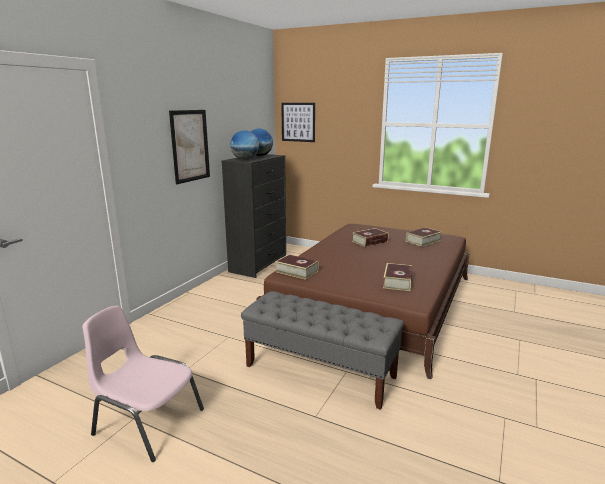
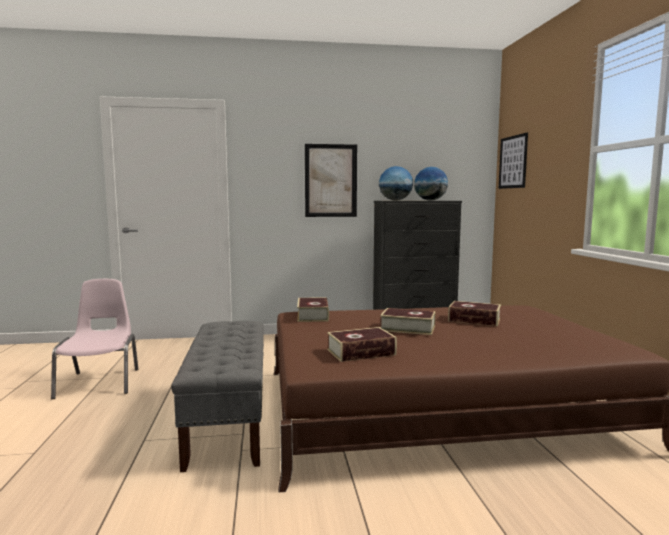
camera: 55 degrees right, 10 degrees down
(423, 241) = (550, 338): book -> book (408, 328)

